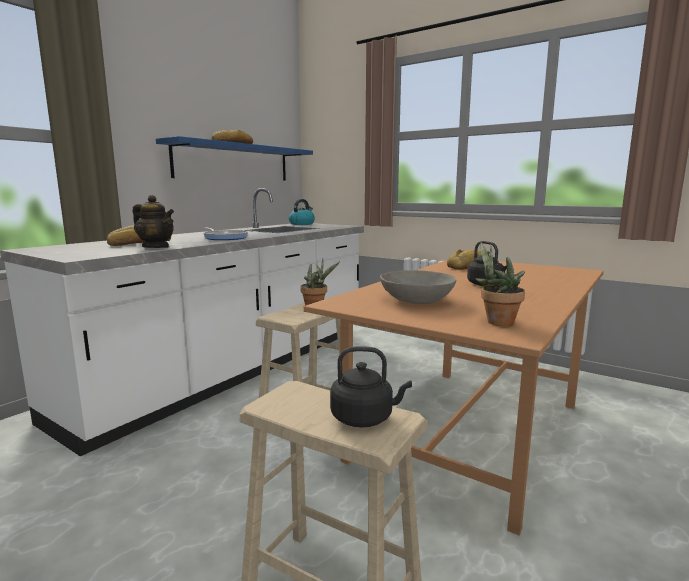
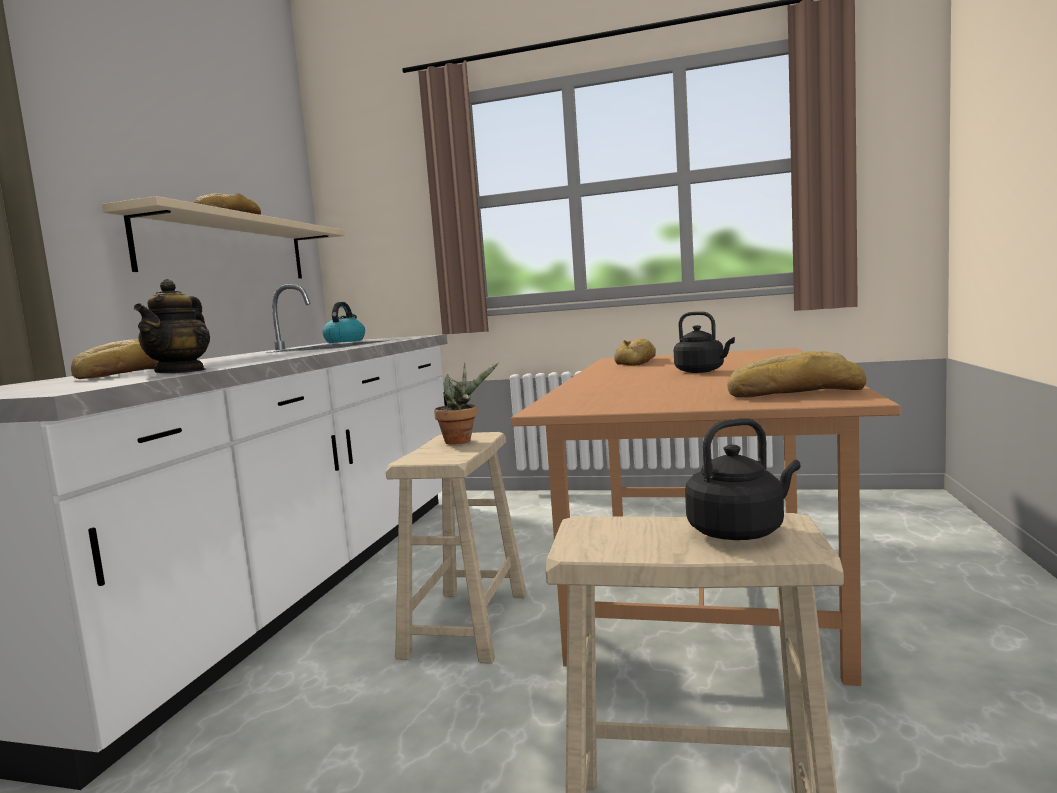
camera: 20 degrees left, 5 degrees down
(156, 247) = (181, 372): teapot -> teapot turned 90 degrees clockwise
(225, 238) = (269, 357): frying pan -> none
(234, 163) = (227, 249): blue shelf -> beige shelf
(416, 300) = (654, 392): grey bowl -> none
(496, 321) = (793, 393): potted plant -> bread

